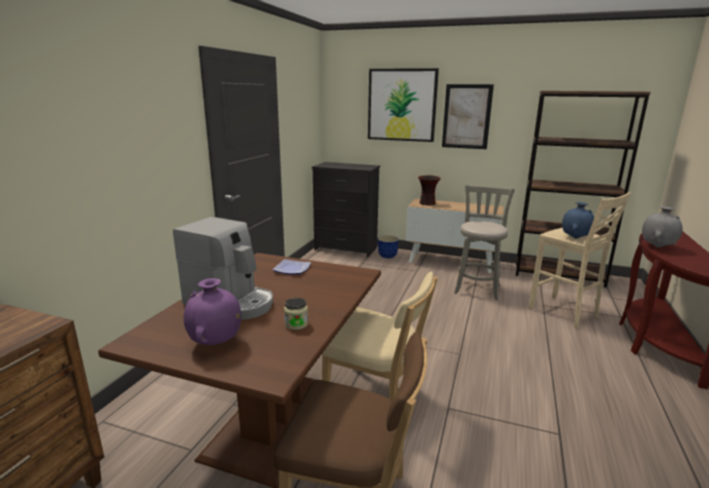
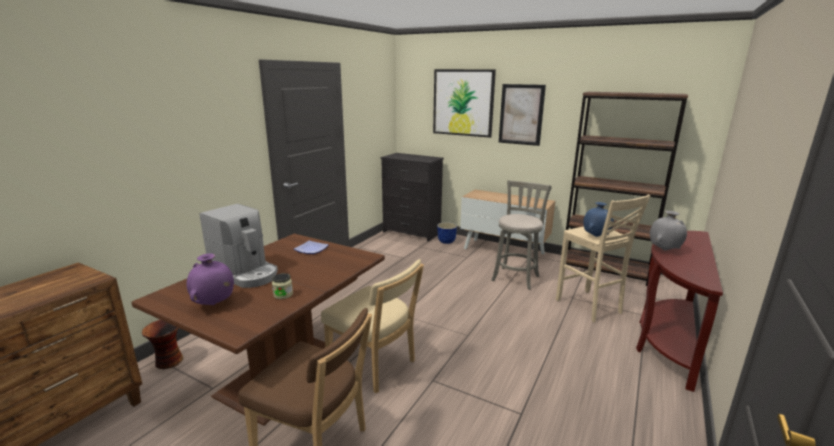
camera: 10 degrees right, 0 degrees up
(427, 203) = (482, 195): vase -> vase (168, 362)

